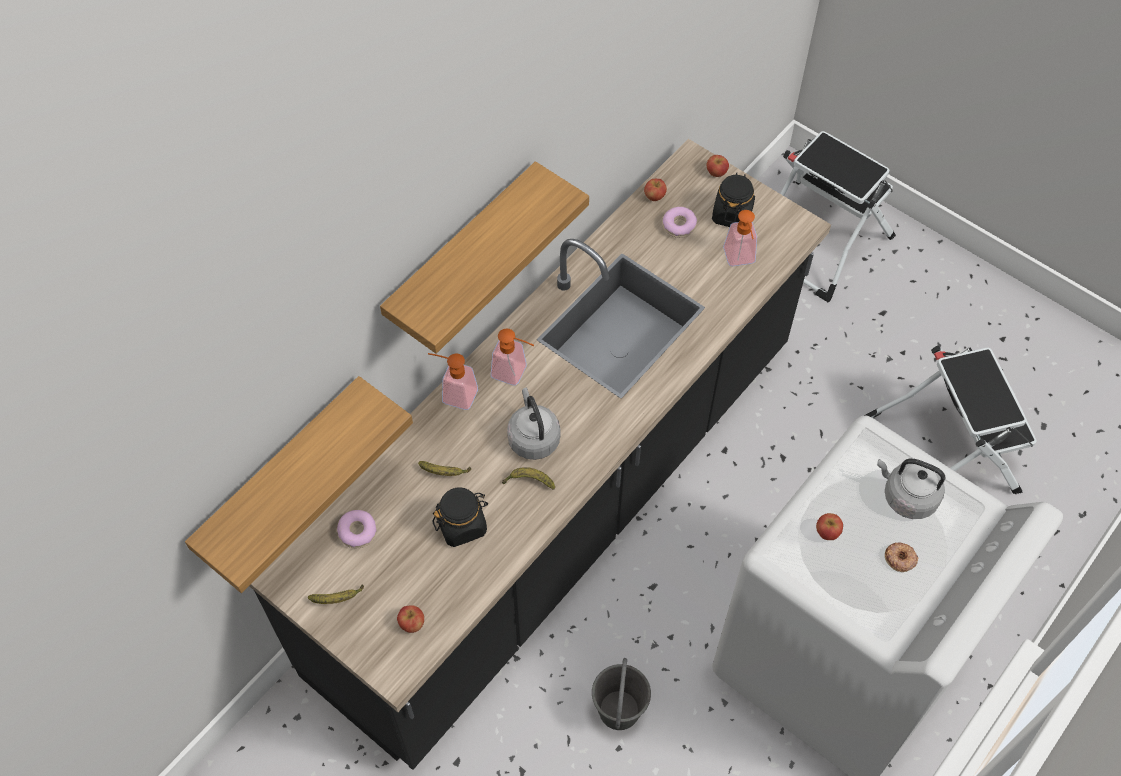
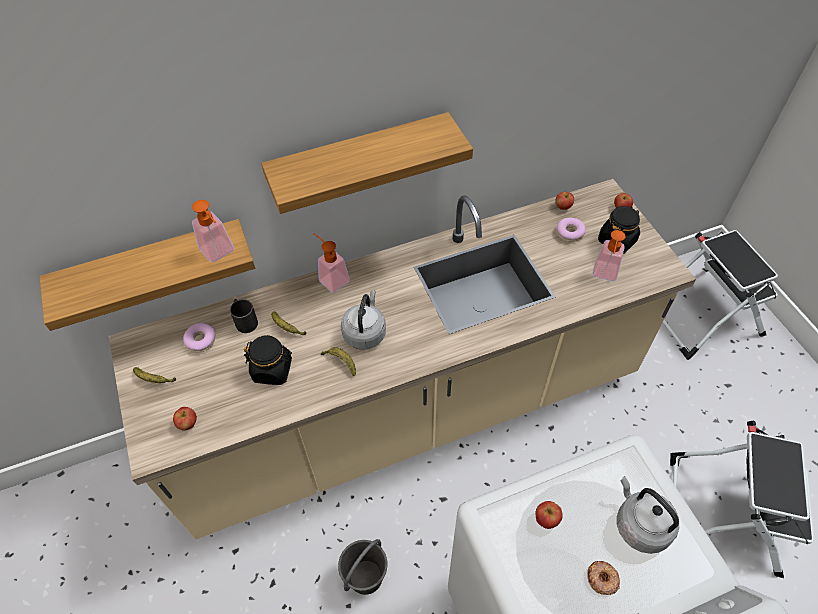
camera: 30 degrees right, 5 degrees down
(391, 486) = (244, 320): none -> black mug
(515, 373) = (382, 283): soap dispenser -> soap dispenser (220, 253)
(560, 508) = (411, 412): black counter -> beige counter

